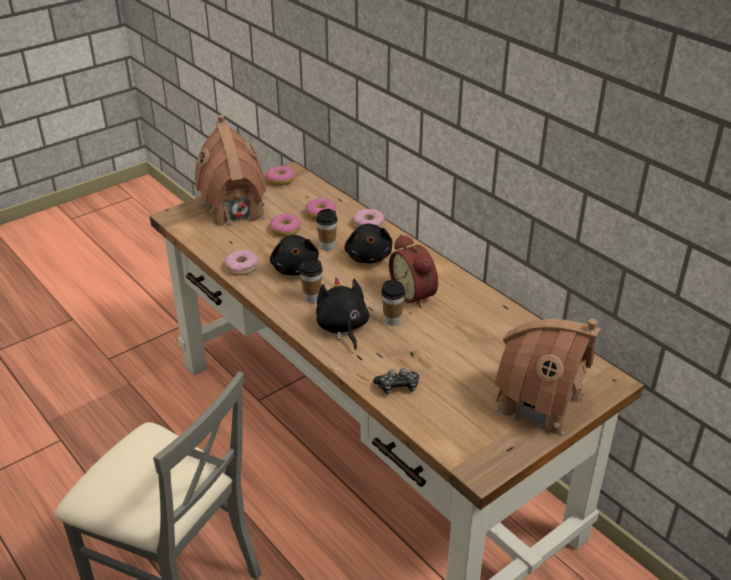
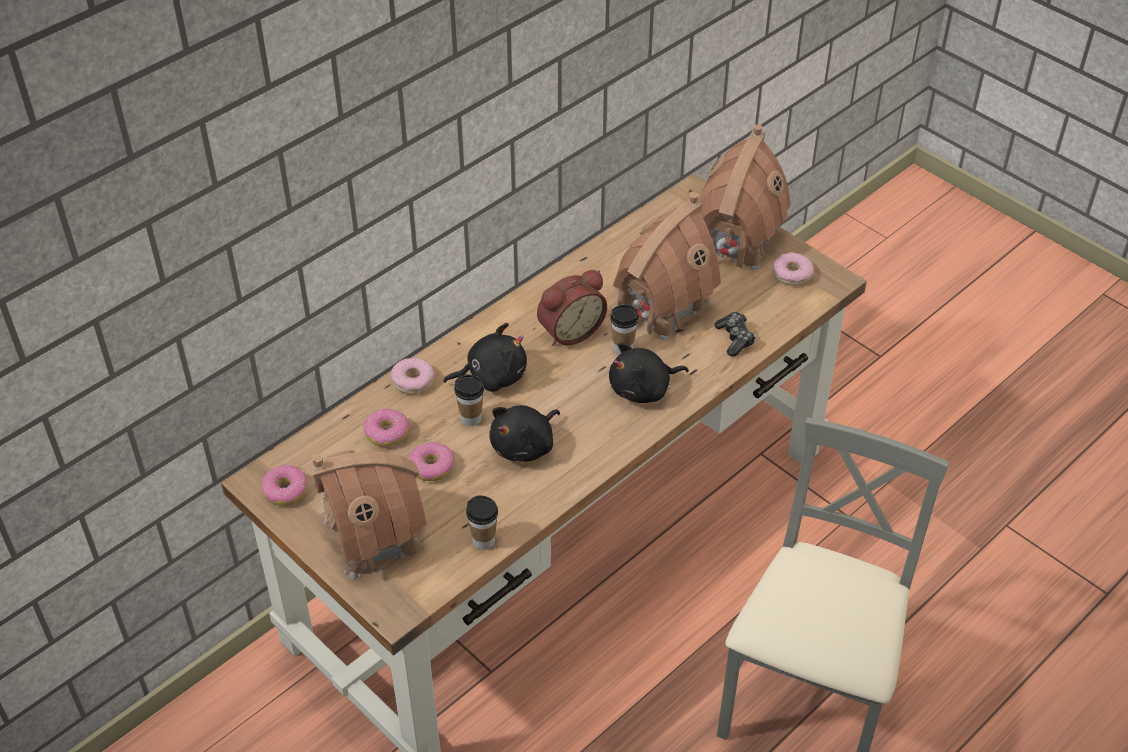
camera: 95 degrees left, 10 degrees up
(242, 267) = (528, 502): donut -> donut (792, 274)
(295, 268) = (525, 446): black plush toy -> black plush toy turned 150 degrees clockwise
(312, 297) = (588, 422): cup -> cup (484, 540)
(445, 346) = (661, 304): none -> toy house

